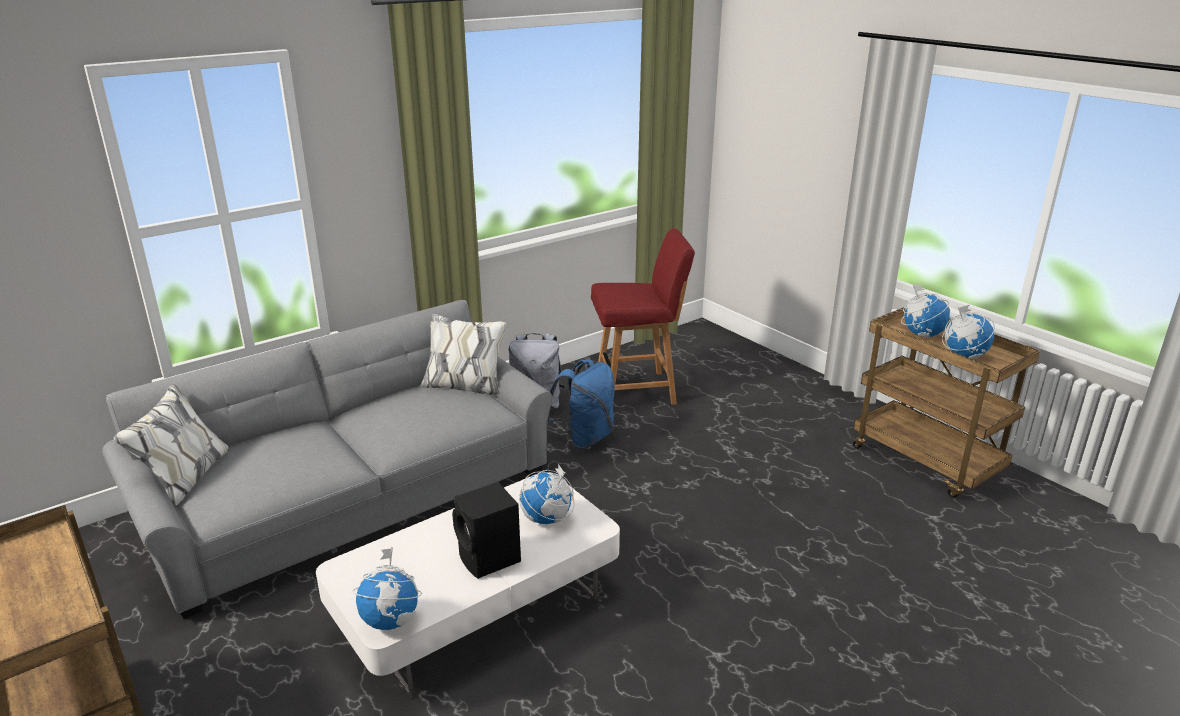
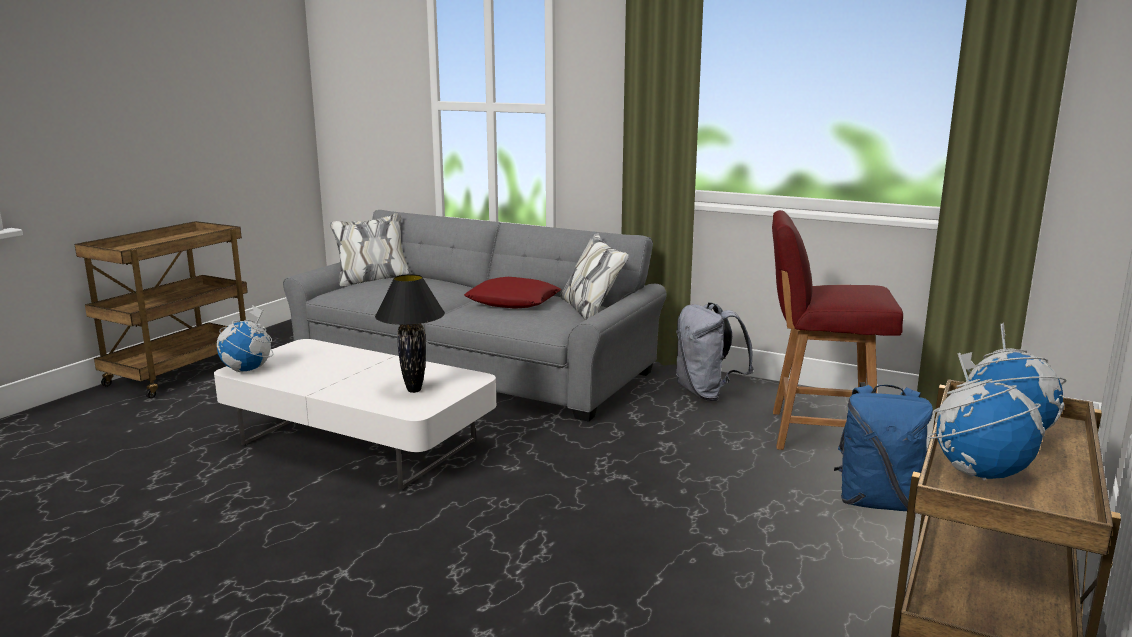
camera: 65 degrees right, 10 degrees down
(409, 411) = (513, 301): none -> red pillow
(490, 560) = (339, 382): black speaker -> none
(547, 519) = (414, 390): globe -> black table lamp
(584, 438) = (674, 427): blue backpack -> blue backpack (877, 502)
(637, 390) = (819, 433): red chair -> red chair turned 135 degrees clockwise

